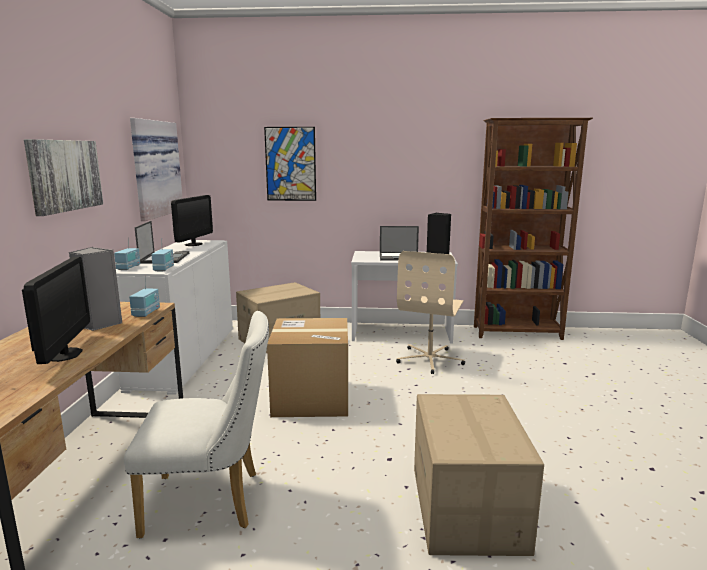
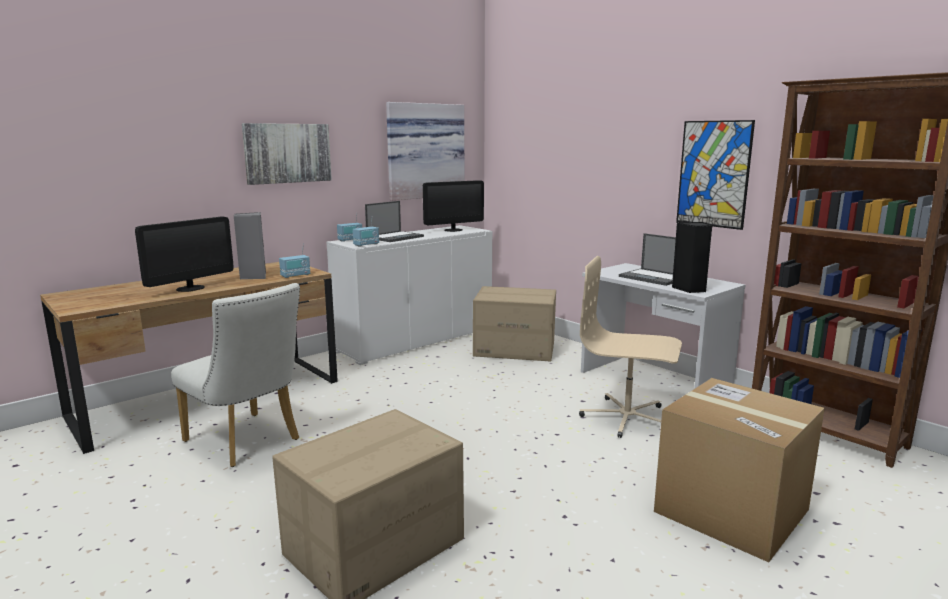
camera: 45 degrees right, 0 degrees up
(290, 164) = (570, 149): picture -> picture (713, 174)
(311, 398) = (441, 406): cardboard box -> cardboard box (731, 510)
(430, 359) = (627, 418): beige office chair -> beige office chair turned 45 degrees clockwise

